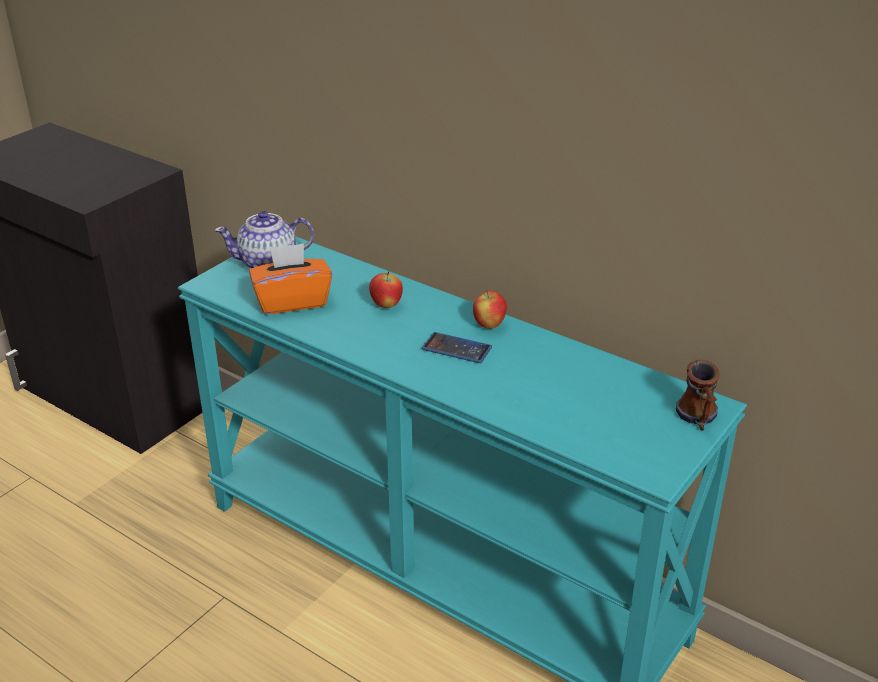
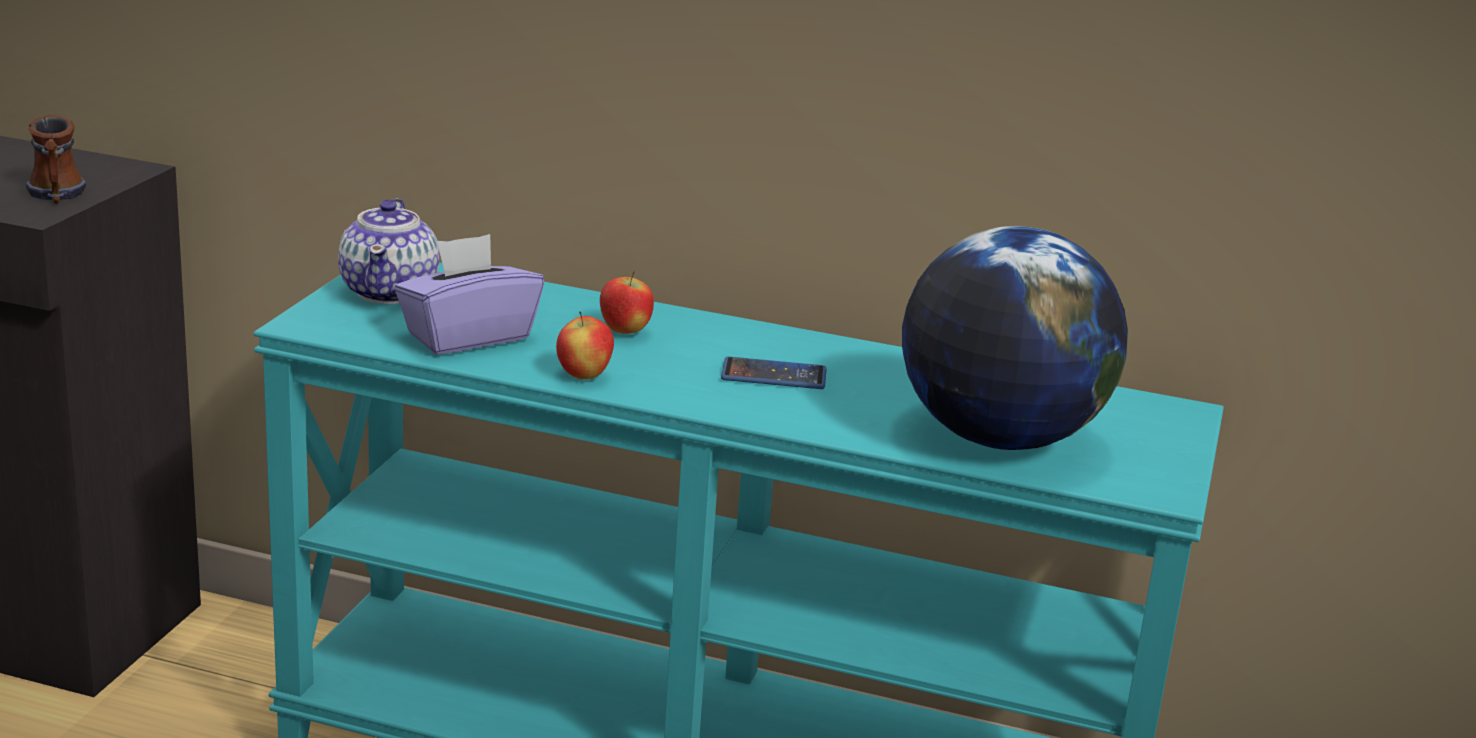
camera: 20 degrees left, 10 degrees down
(268, 263) = (391, 292): teapot -> teapot turned 60 degrees counterclockwise
(292, 301) = (468, 336): orange tissue box -> purple tissue box
(489, 325) = (801, 344): apple -> apple (584, 376)
(571, 416) = (998, 438): none -> globe
(698, 419) = (1174, 427): mug -> mug (56, 197)

